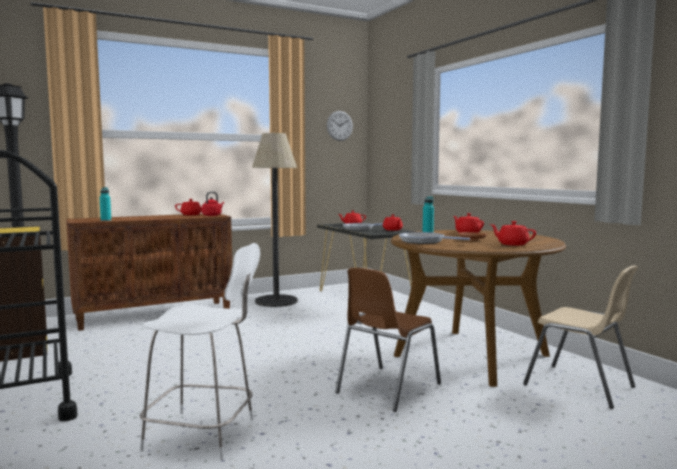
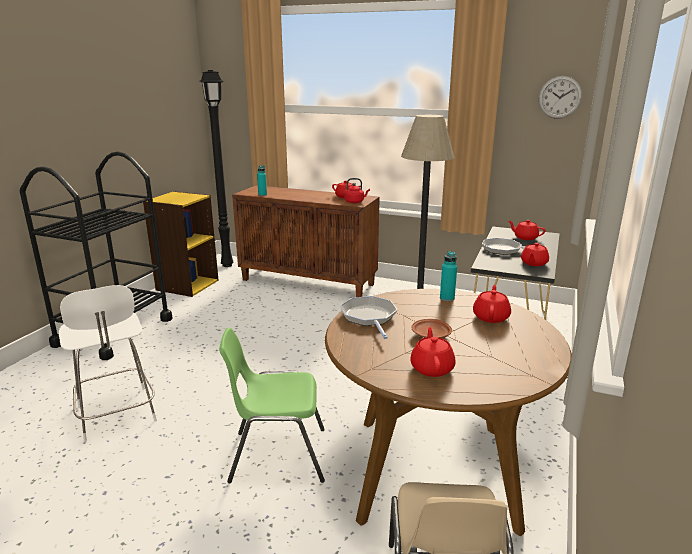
camera: 50 degrees right, 15 degrees up
(386, 388) = (277, 455): brown chair -> green chair

